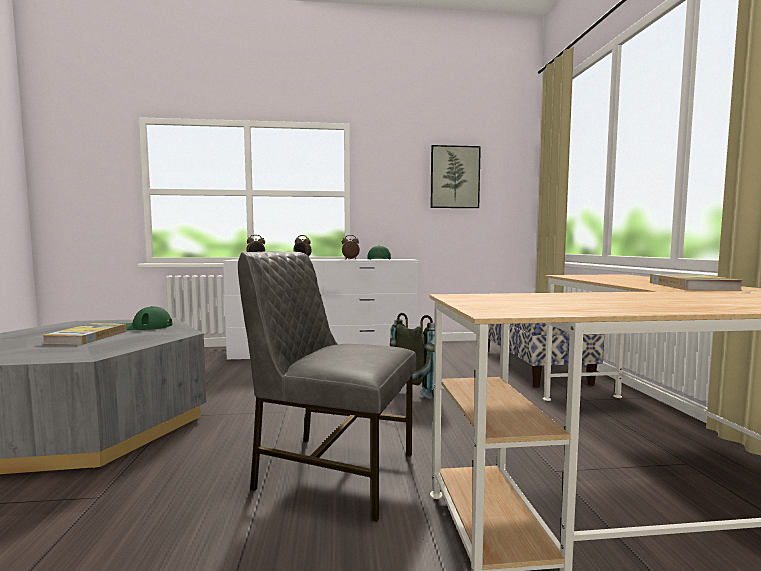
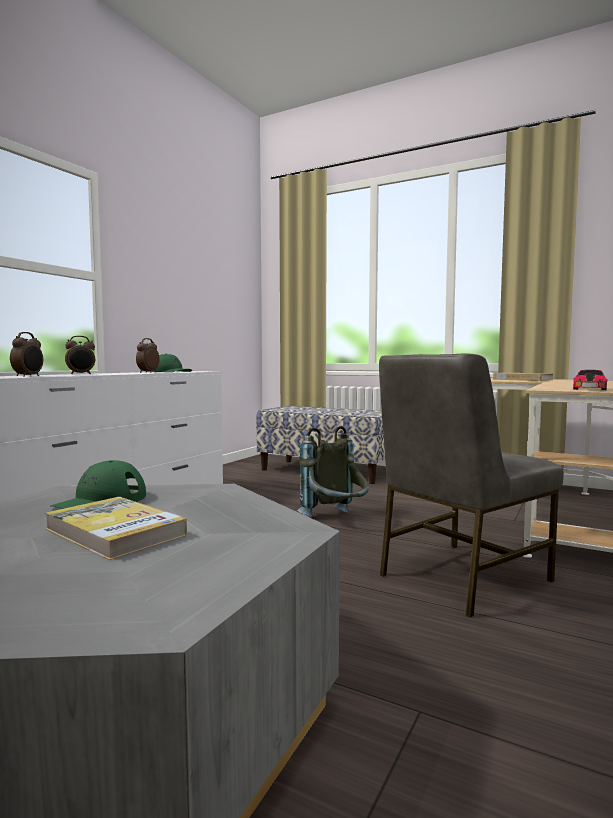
camera: 55 degrees left, 0 degrees up
(454, 177) = (203, 273): picture -> none
(508, 301) = (589, 388): none -> toy car

